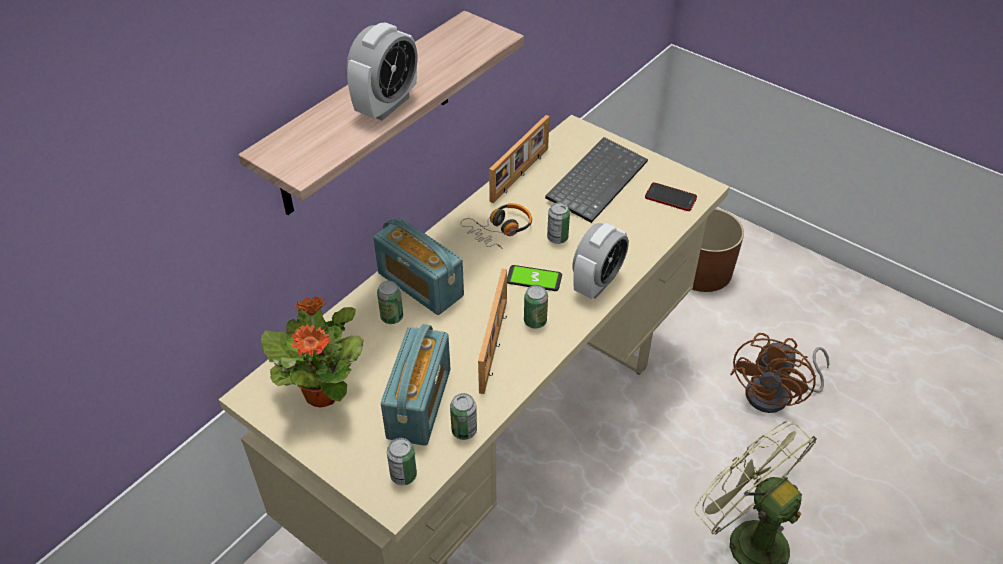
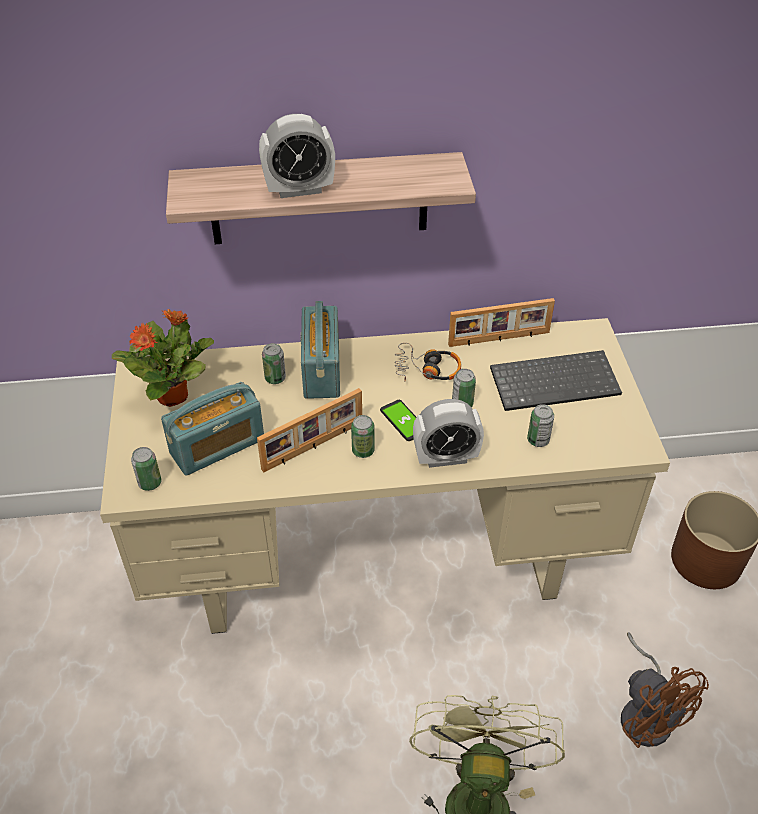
camera: 45 degrees right, 0 degrees up
(464, 430) = (220, 485): can -> can (538, 440)
(670, 198) = (600, 436): phone -> none
(776, 395) = (646, 713): brown fan -> brown fan turned 105 degrees counterclockwise

